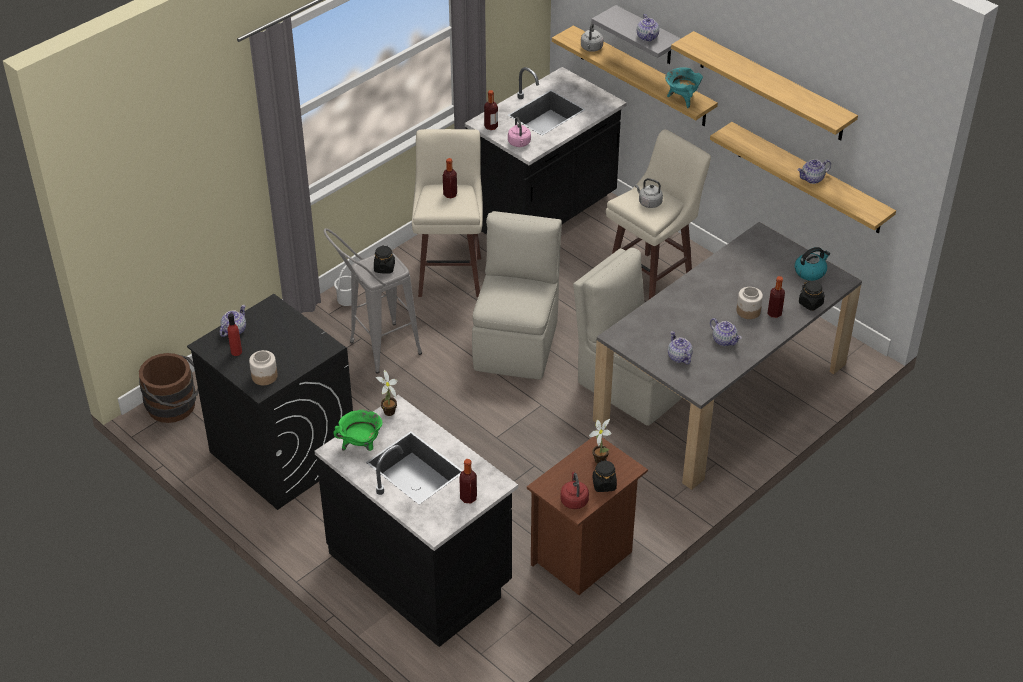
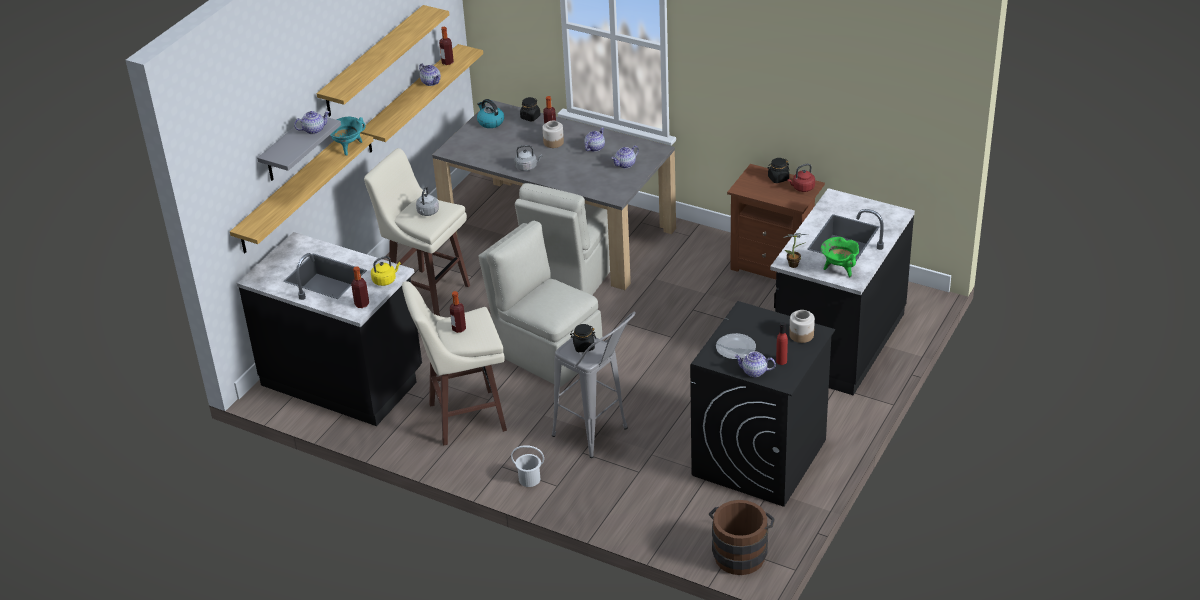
camera: 105 degrees left, 5 degrees down
(275, 327) = (736, 348): none -> plate
(468, 497) = (857, 206): bottle -> bottle (447, 62)
(517, 343) = (546, 352): beige chair -> beige chair turned 45 degrees clockwise
(519, 143) = (385, 280): pink kettle -> yellow kettle
(591, 48) = (272, 211): grey kettle -> grey kettle (527, 167)
(600, 458) = (753, 185): potted plant -> none

